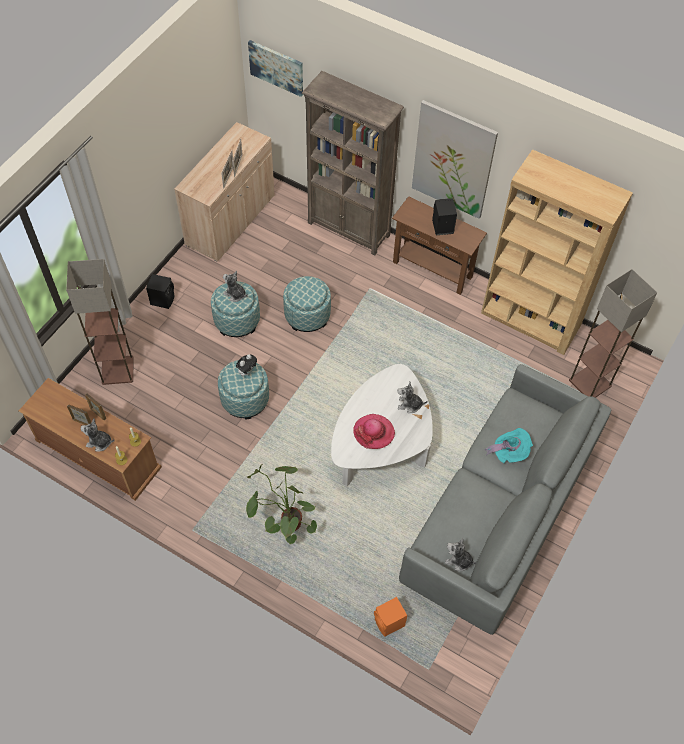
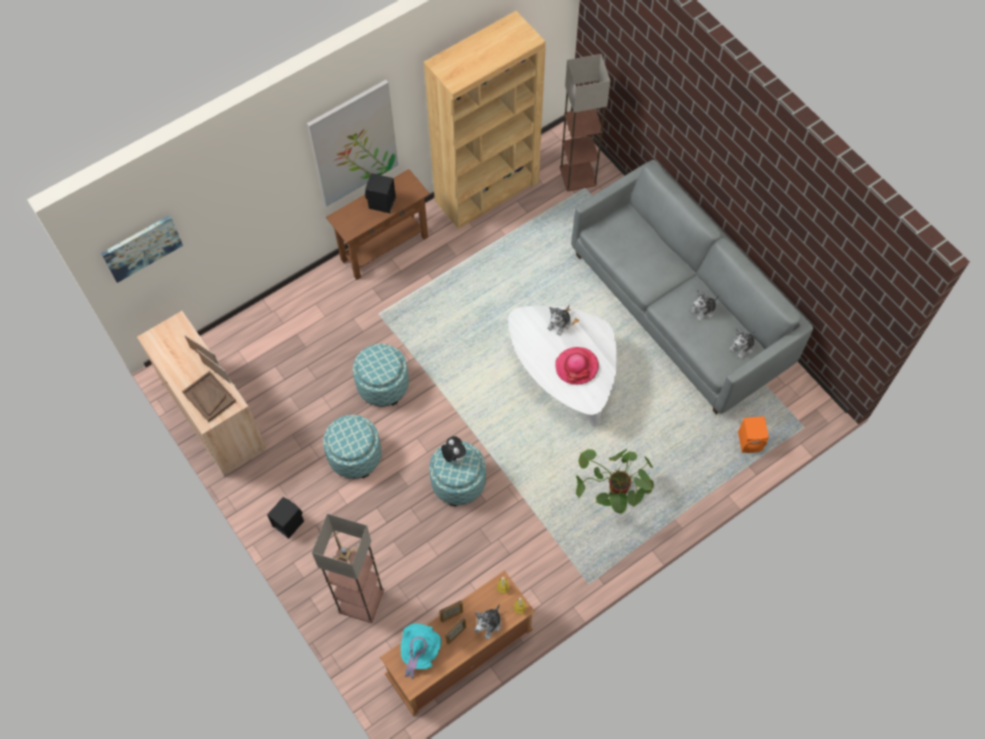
camera: 65 degrees left, 5 degrees up
(206, 181) = (209, 397): none -> brown tray
(235, 294) = (349, 434): plush toy -> plush toy (703, 310)
(349, 229) = (292, 303): brown bookcase -> none
(509, 452) = (652, 260): turquoise hat -> turquoise hat (419, 651)

